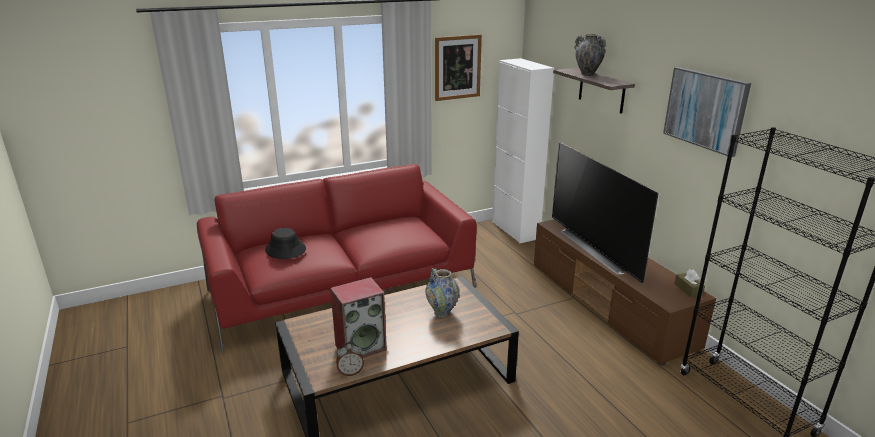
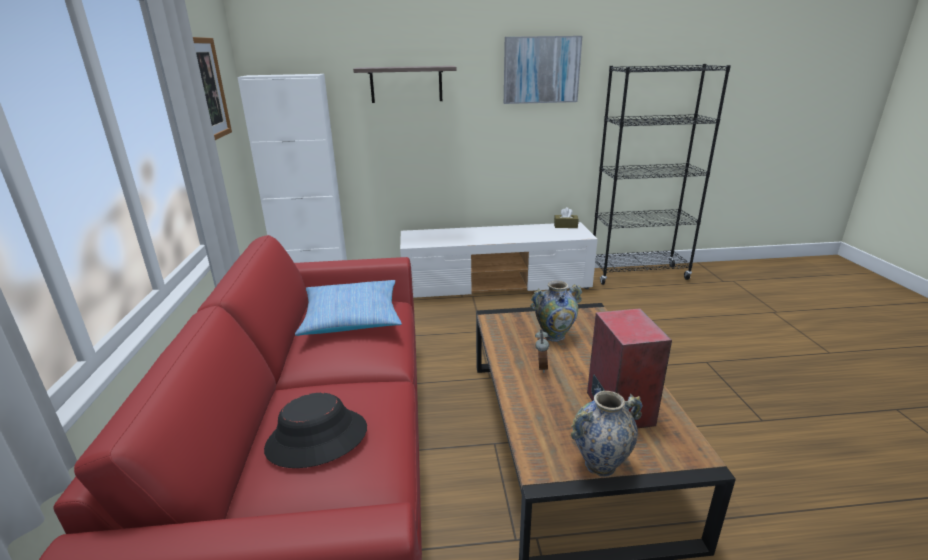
camera: 70 degrees left, 0 degrees up
(350, 372) = (678, 424): alarm clock -> alarm clock (540, 367)
(401, 230) = (351, 318): none -> pillow
(587, 74) = (396, 66): vase -> vase (600, 465)
(597, 249) = (478, 237): television -> none
(610, 305) = (496, 284): brown tv stand -> white tv stand

